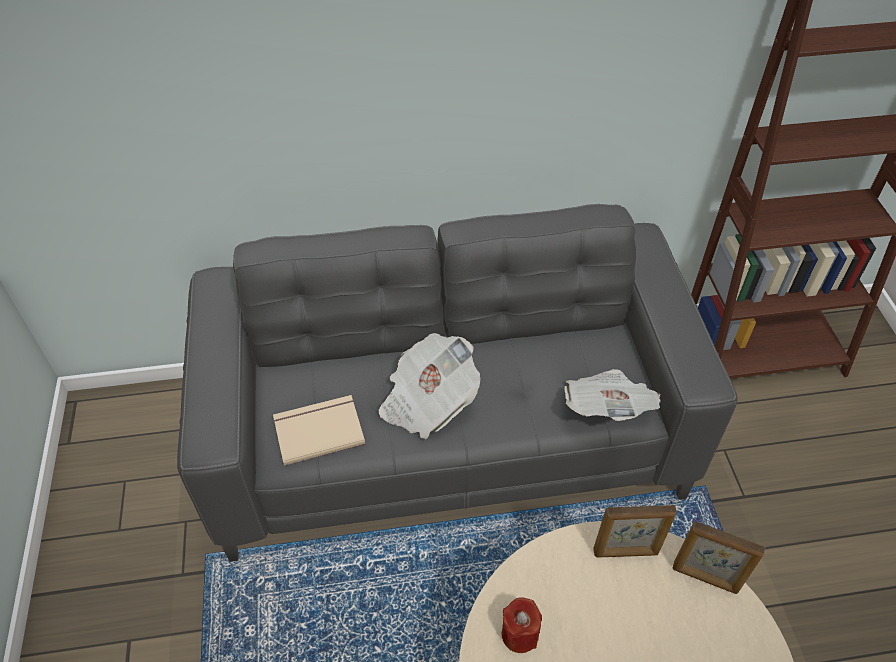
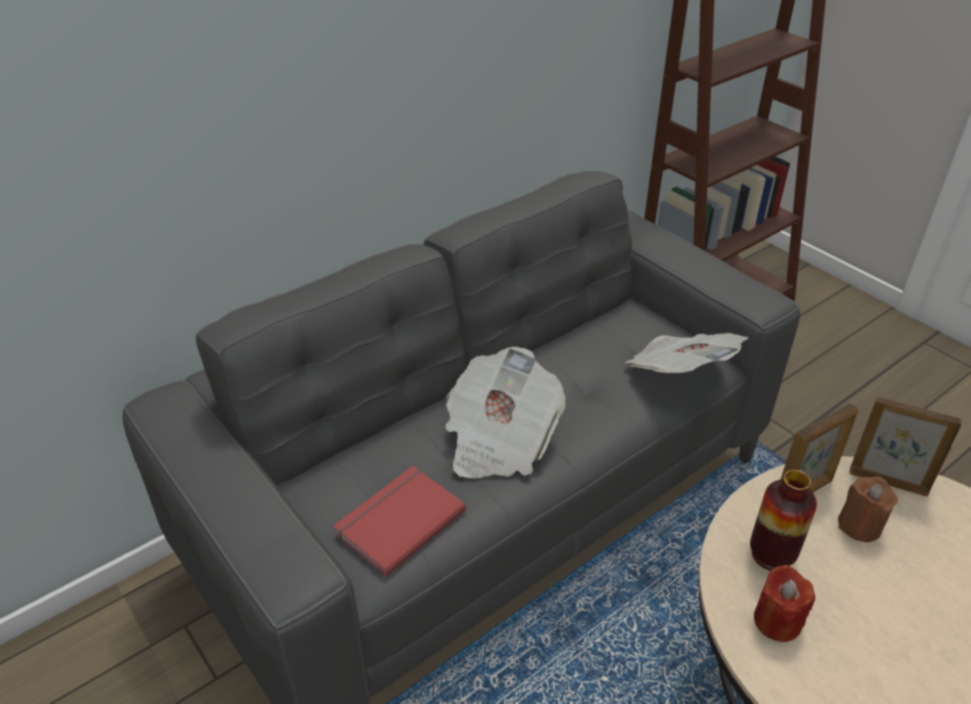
camera: 30 degrees left, 10 degrees down
(318, 430) = (397, 520): beige book -> red book
(558, 586) = (771, 555): none -> vase
(648, 600) = (859, 525): none -> brown candle
(705, 578) = (887, 481): picture frame -> picture frame turned 150 degrees counterclockwise

